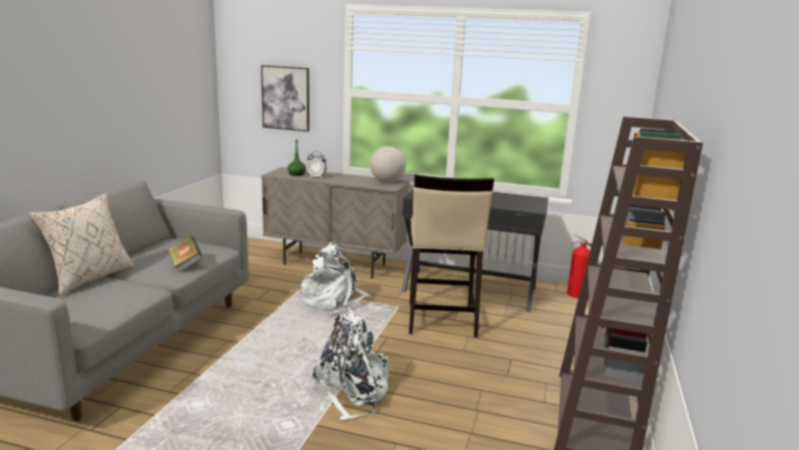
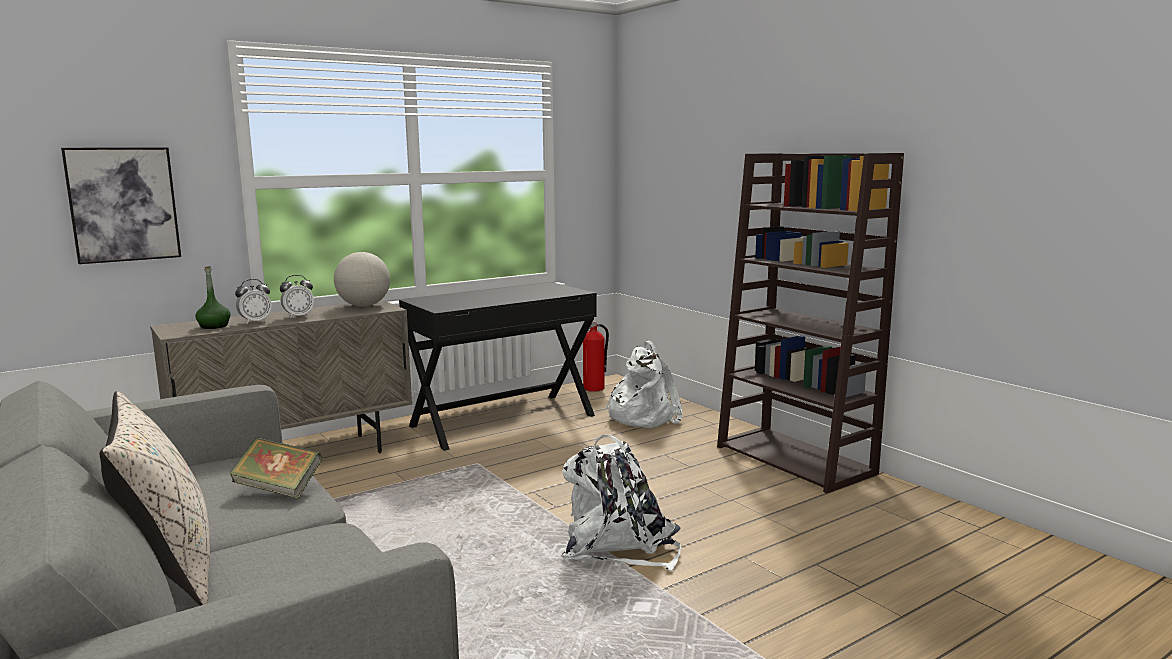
camera: 50 degrees left, 5 degrees down
(333, 301) = (394, 491): white backpack -> white backpack (642, 417)
(341, 179) = (298, 316): none -> alarm clock
(440, 319) = (541, 454): beige stool -> none

